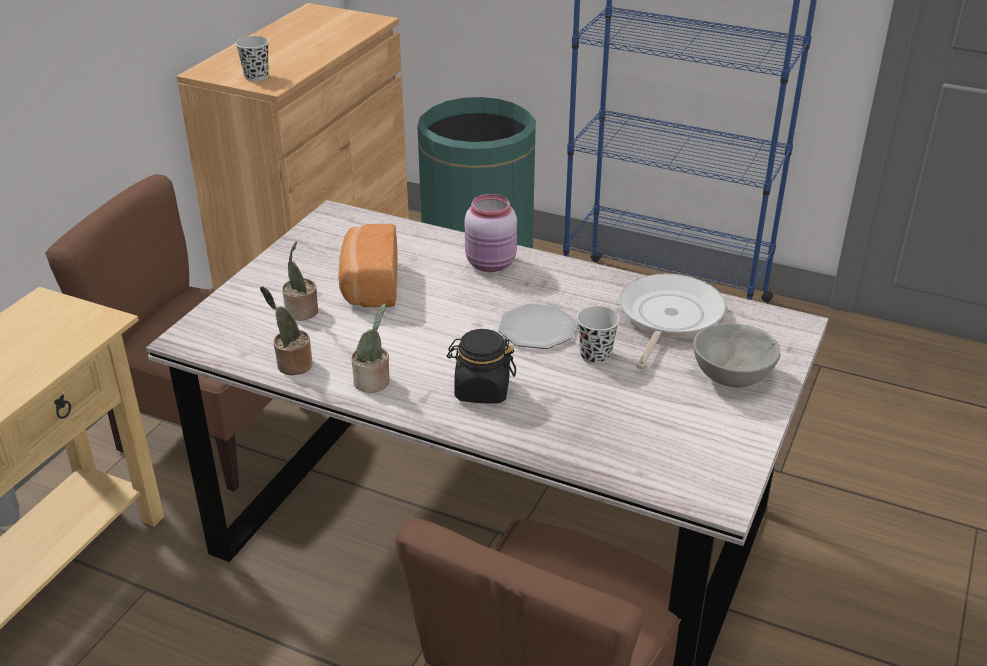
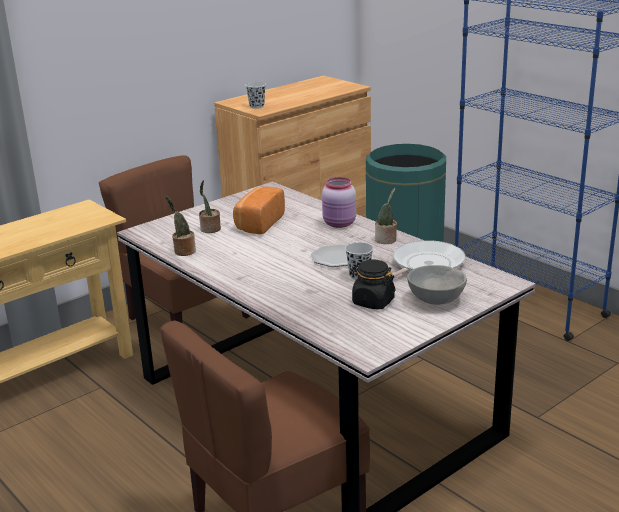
camera: 25 degrees right, 10 degrees down
(374, 382) = (219, 266): potted plant -> potted plant (386, 240)
(481, 390) = (276, 279): black jar -> black jar (373, 302)

